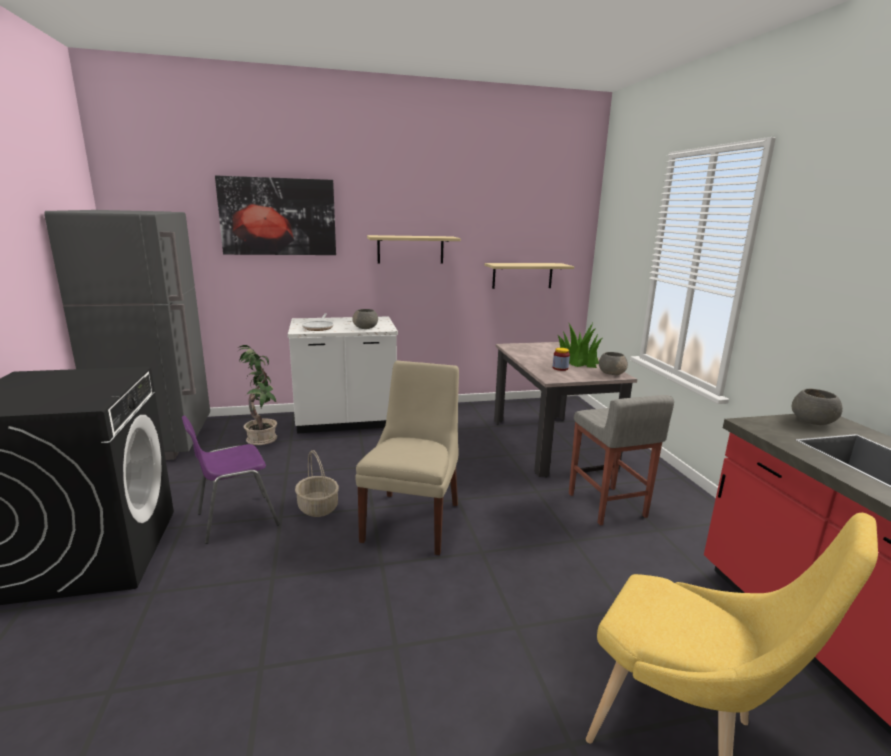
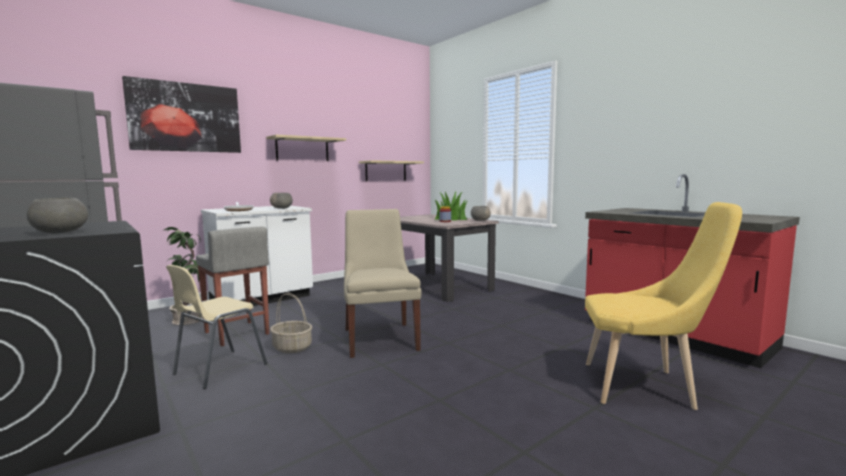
camera: 25 degrees left, 10 degrees down
(235, 519) = (218, 369): purple chair -> beige chair
(607, 506) = (504, 307): grey stool -> grey stool (237, 333)
(812, 422) = (625, 209): grey bowl -> grey bowl (59, 232)

